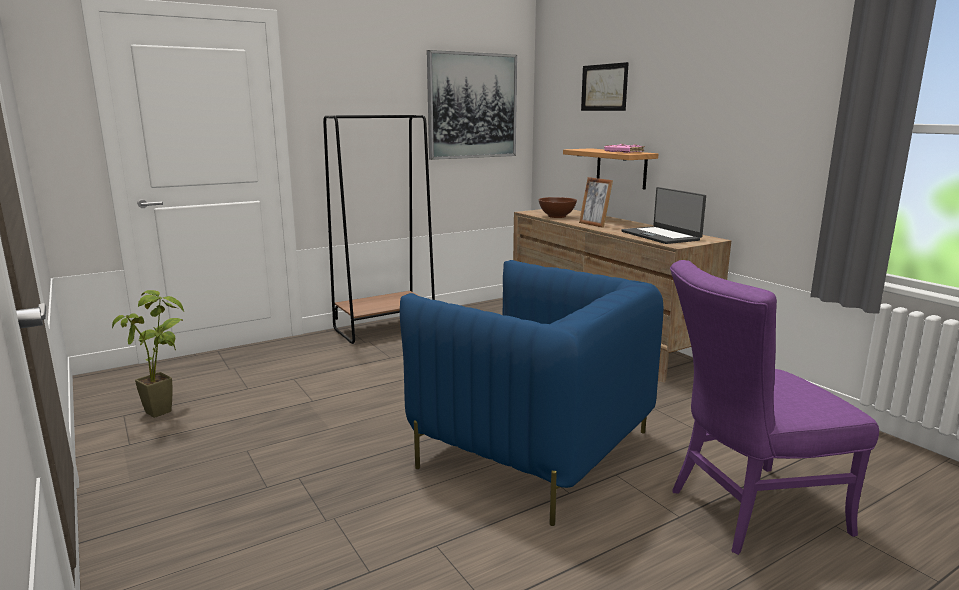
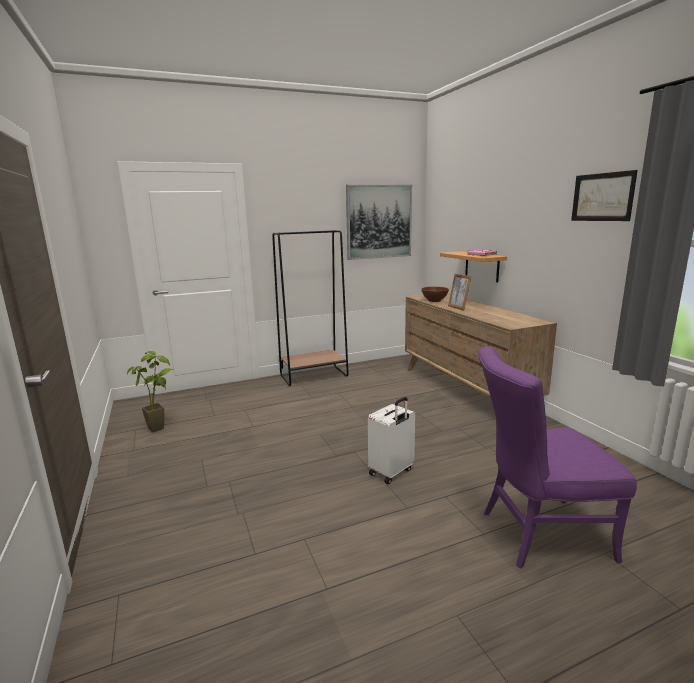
camera: 10 degrees right, 0 degrees up
(534, 449) = (391, 472): blue armchair -> white suitcase
(604, 87) = (470, 207): picture -> picture (602, 197)
(661, 236) = (503, 318): laptop -> none

